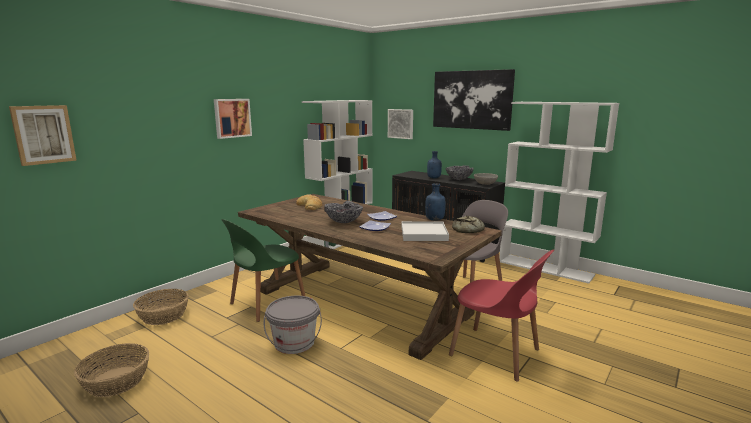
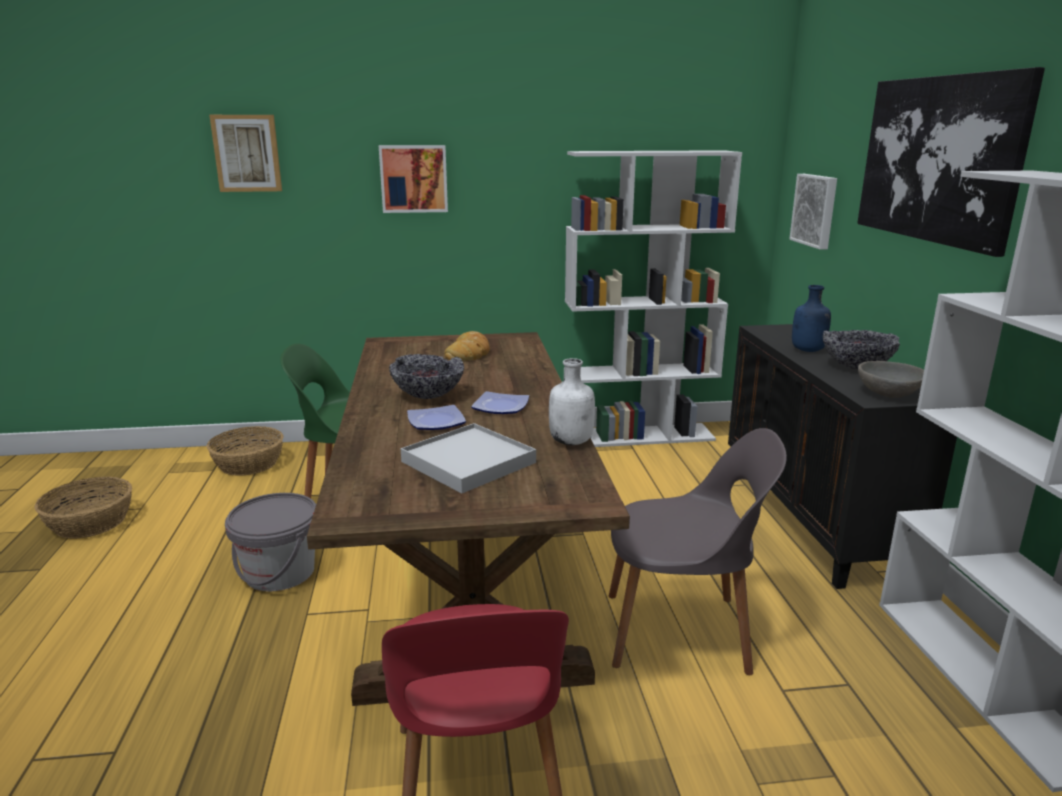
camera: 45 degrees right, 5 degrees up
(43, 134) = (127, 190): picture -> picture (247, 153)
(434, 219) = (572, 441): blue bottle -> white bottle
(468, 230) = (564, 486): bread -> none

